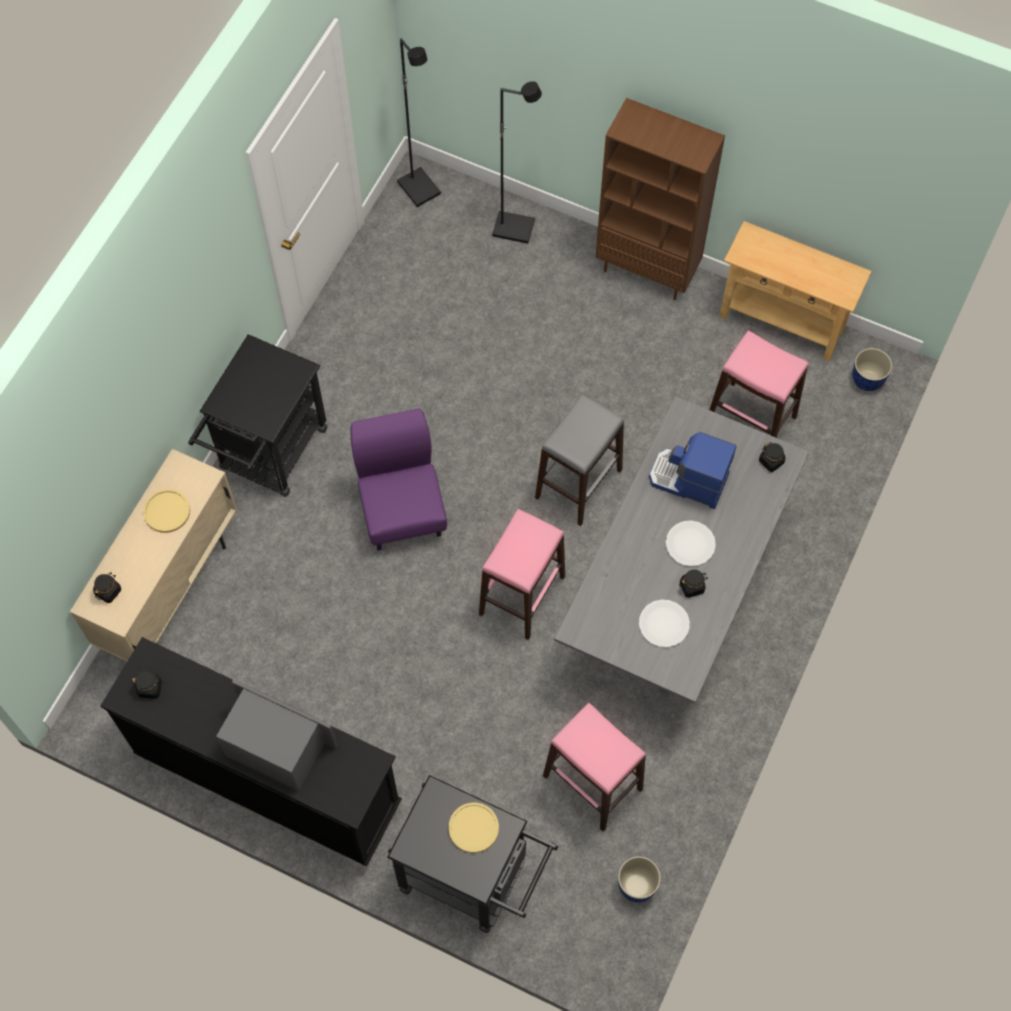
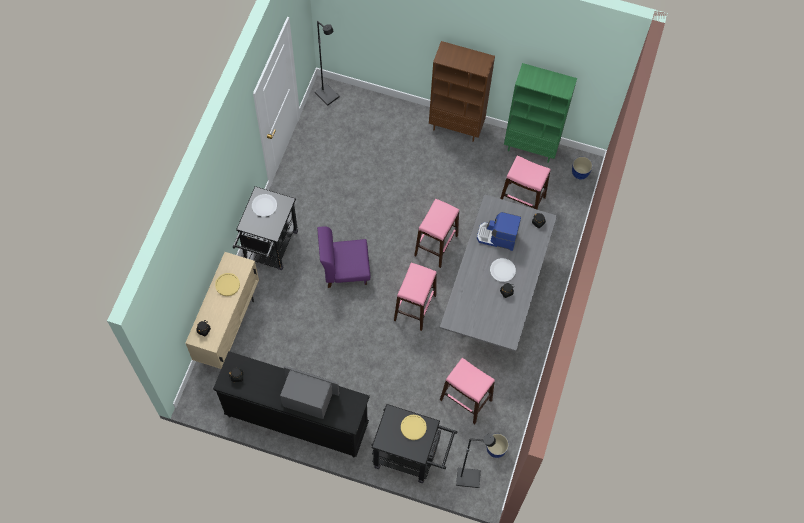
camera: 10 degrees left, 0 degrees up
(402, 510) = (345, 270): purple chair -> purple chair turned 75 degrees counterclockwise
(514, 228) = (382, 111): black floor lamp -> black floor lamp (468, 477)
(578, 483) = (436, 245): grey stool -> pink stool
(664, 624) = (495, 313): white plate -> white plate (264, 205)
(781, 323) = (531, 148): beige console table -> green bookcase

